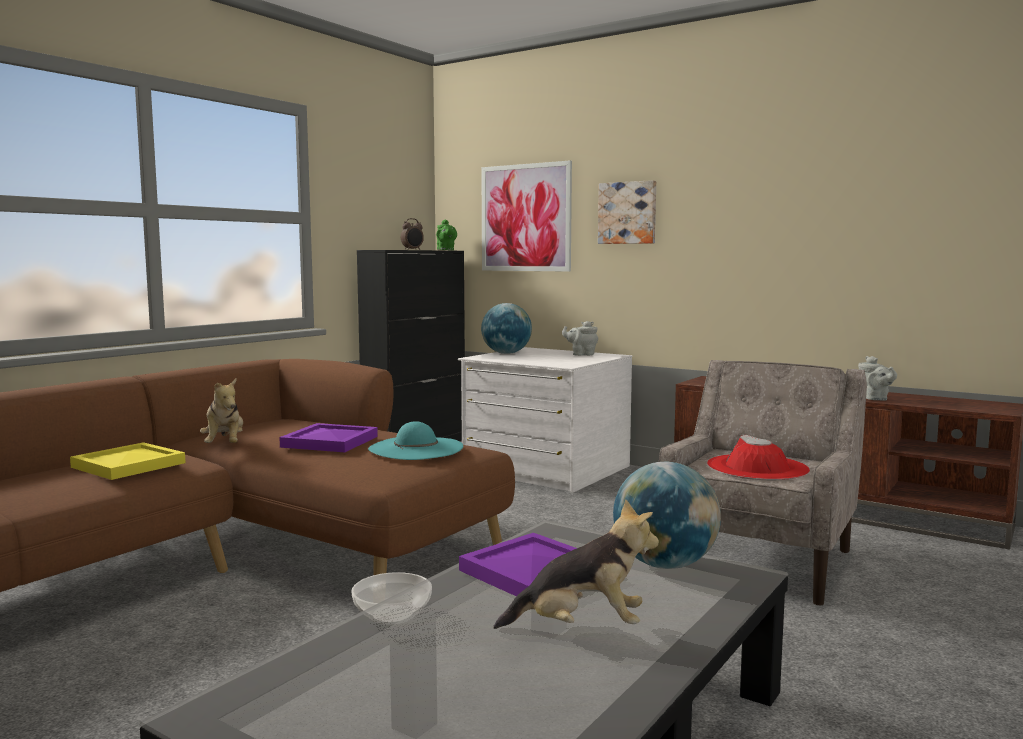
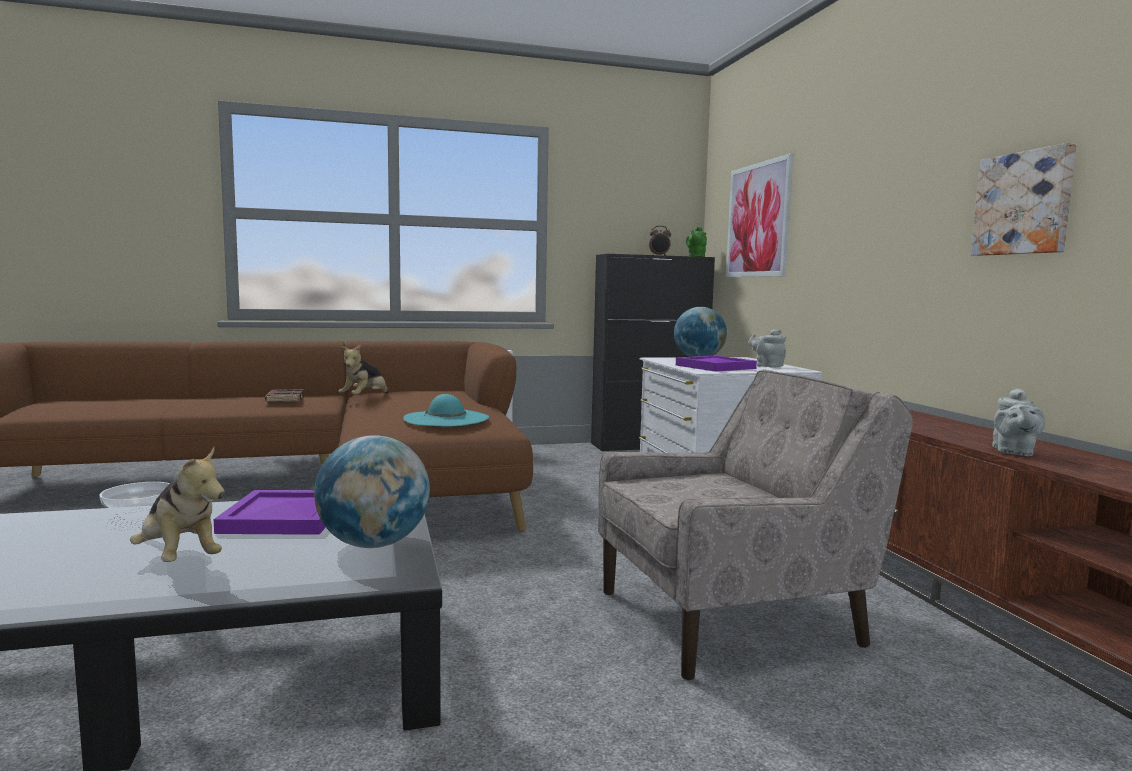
camera: 40 degrees right, 0 degrees up
(126, 465) = (284, 399): yellow tray -> brown book
(328, 442) = (412, 405): purple tray -> purple tray (714, 367)
(628, 213) = (832, 207): picture -> picture (1024, 203)
(757, 468) = (694, 495): red hat -> none

